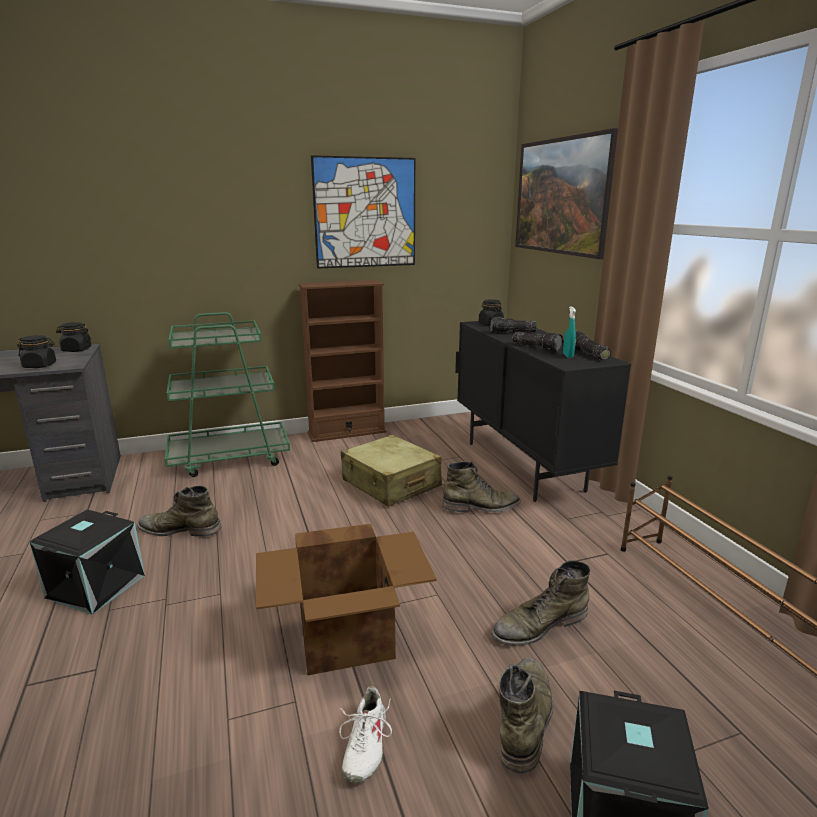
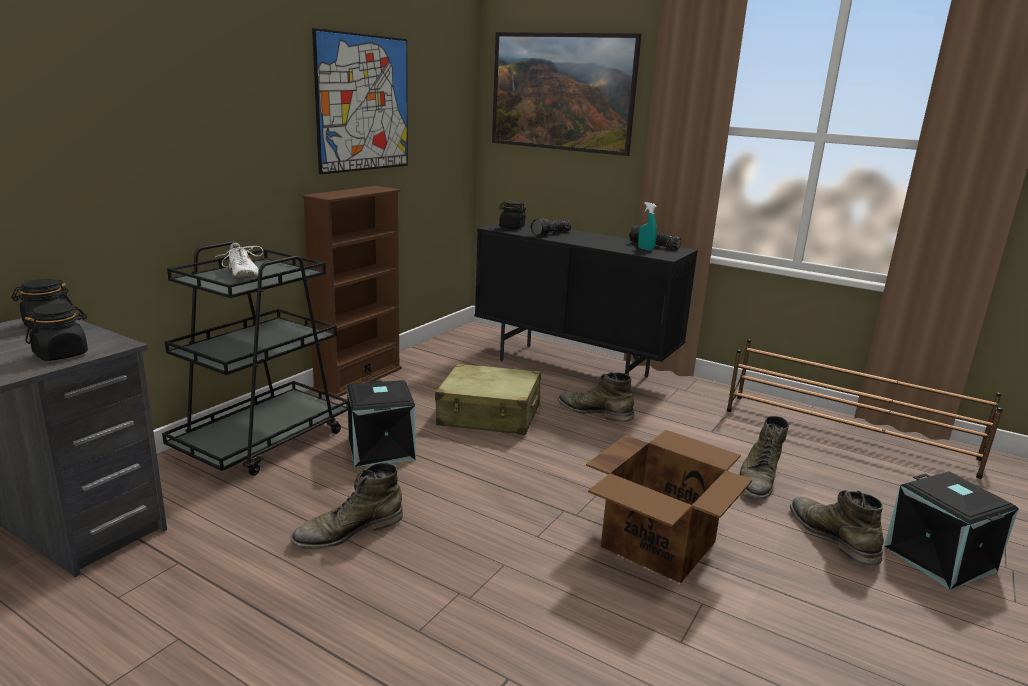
camera: 40 degrees left, 0 degrees up
(96, 587) = (360, 621): black storage box -> black storage box (382, 449)
(230, 458) = (264, 441): green cart -> black cart
(364, 745) = (785, 601): white shoe -> white shoe (242, 274)
(481, 507) = (595, 411): green boot -> green boot turned 105 degrees counterclockwise
(537, 348) = (607, 245): flashlight -> none

